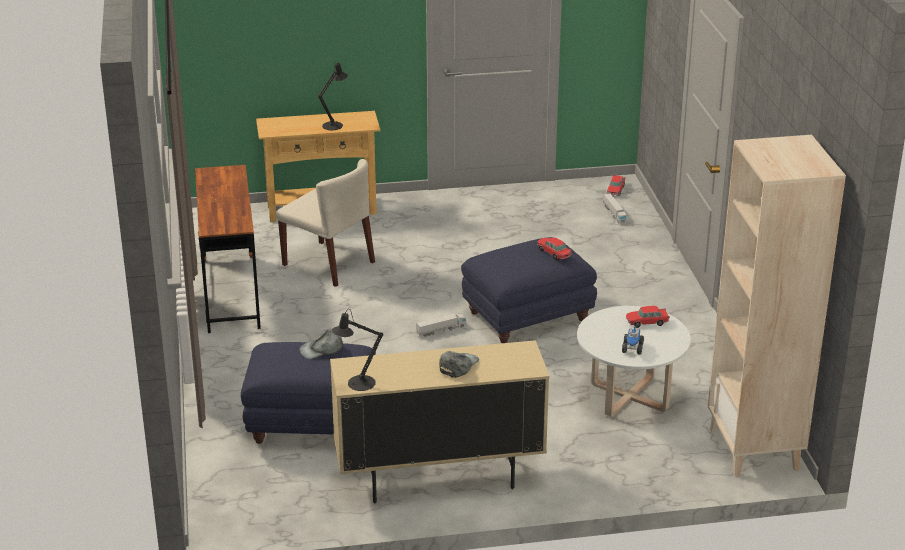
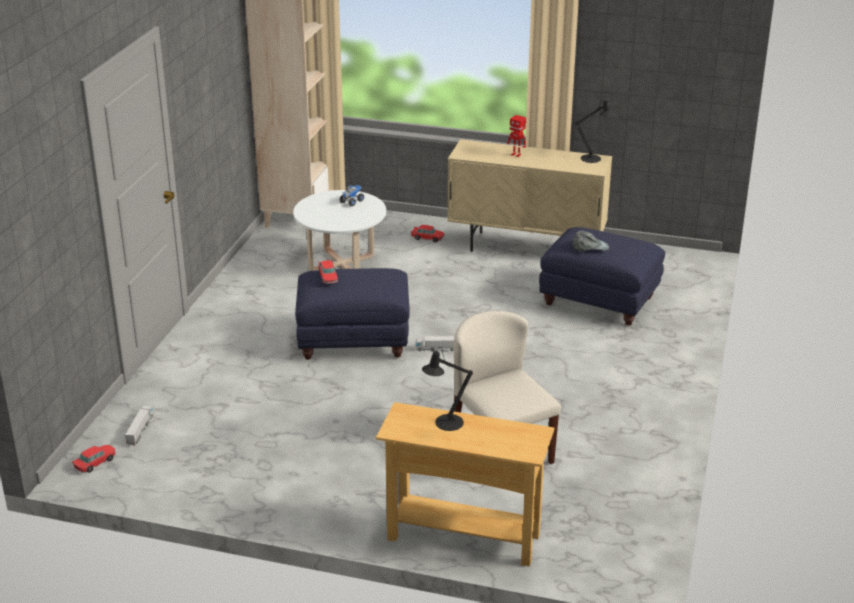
camera: 155 degrees left, 0 degrees up
(230, 293) = (625, 441): brown desk -> none
(458, 365) = (516, 154): grey cap -> toy robot
(646, 322) = (319, 214): toy car -> toy car (427, 238)

